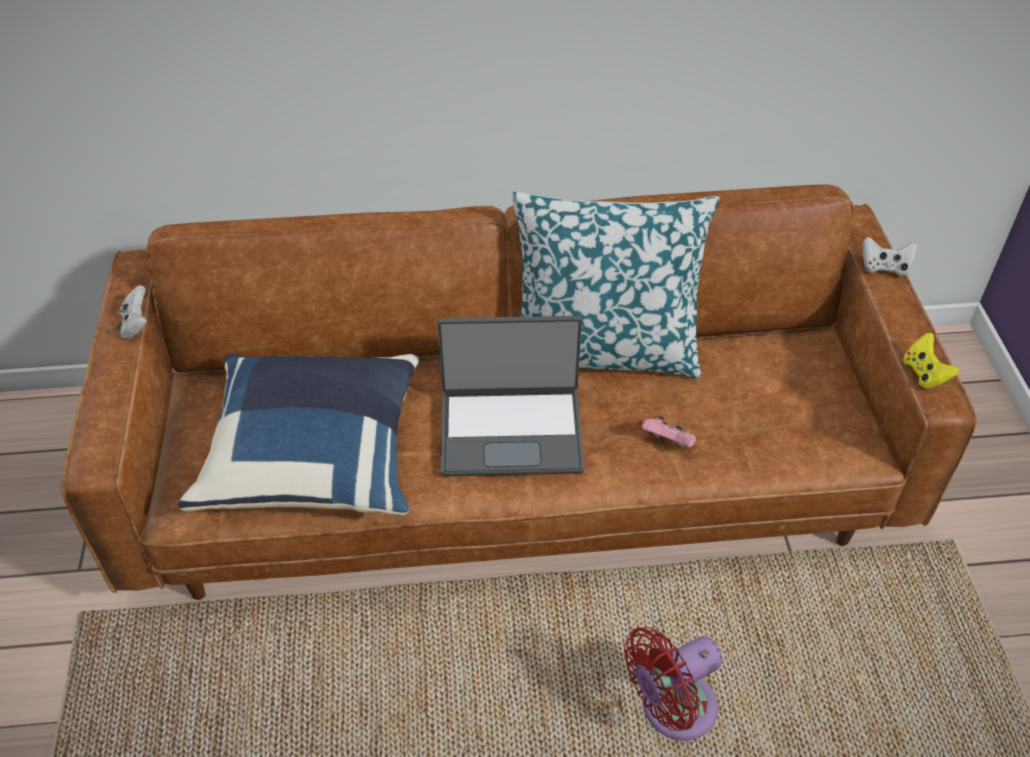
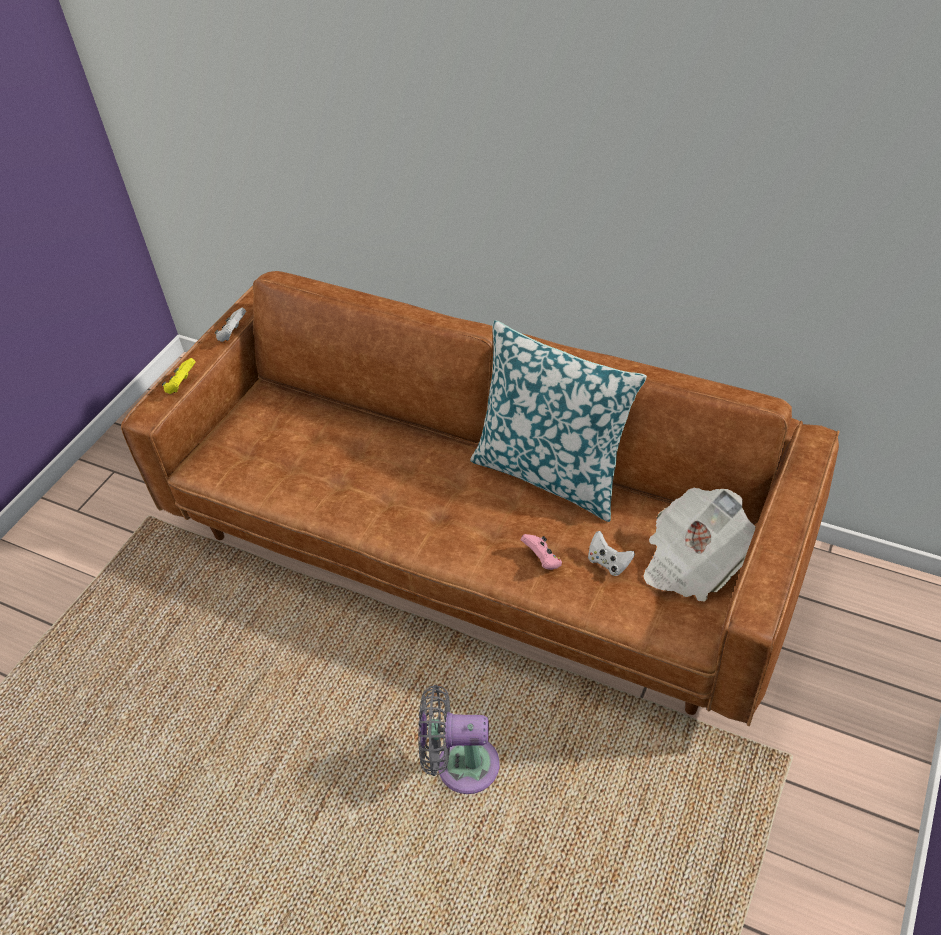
camera: 35 degrees right, 0 degrees up
(315, 457) = (300, 468): blue pillow -> none
(511, 431) = (437, 504): laptop -> none
(671, 710) = (460, 765): red fan -> grey fan
(808, 383) = (692, 562): none -> newspaper
(884, 267) = (802, 489): white game controller -> white game controller (608, 562)
(924, 373) = (757, 588): yellow game controller -> yellow game controller (181, 385)

